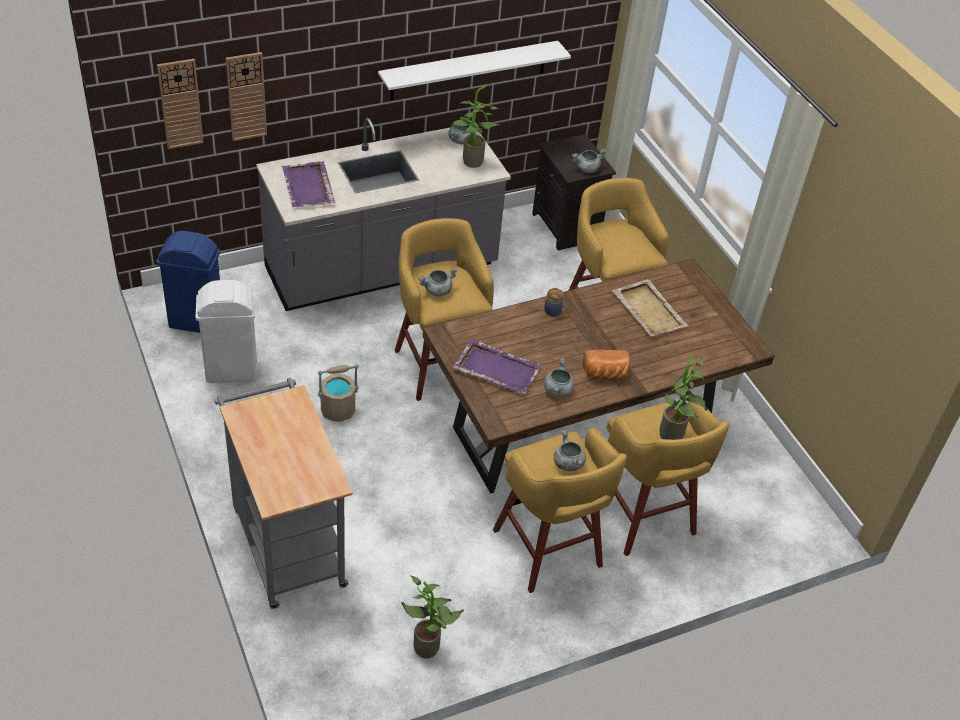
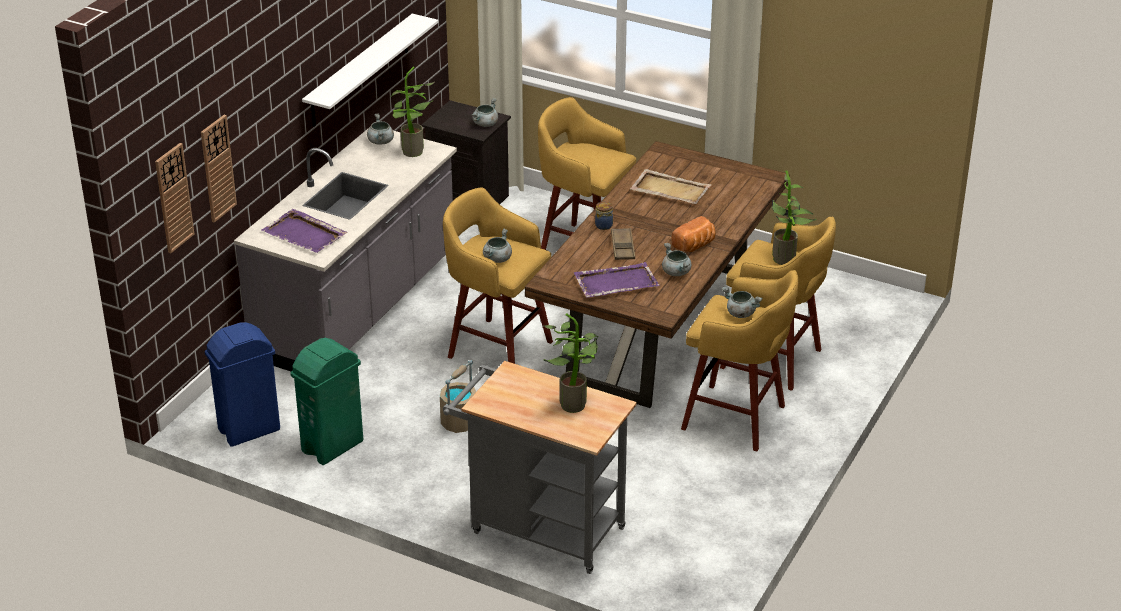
camera: 35 degrees left, 10 degrees down
(232, 371) = (333, 446): white trash can -> green trash can
(429, 645) = (731, 524): potted plant -> potted plant (573, 402)
(543, 340) = (622, 247): none -> brown tray

